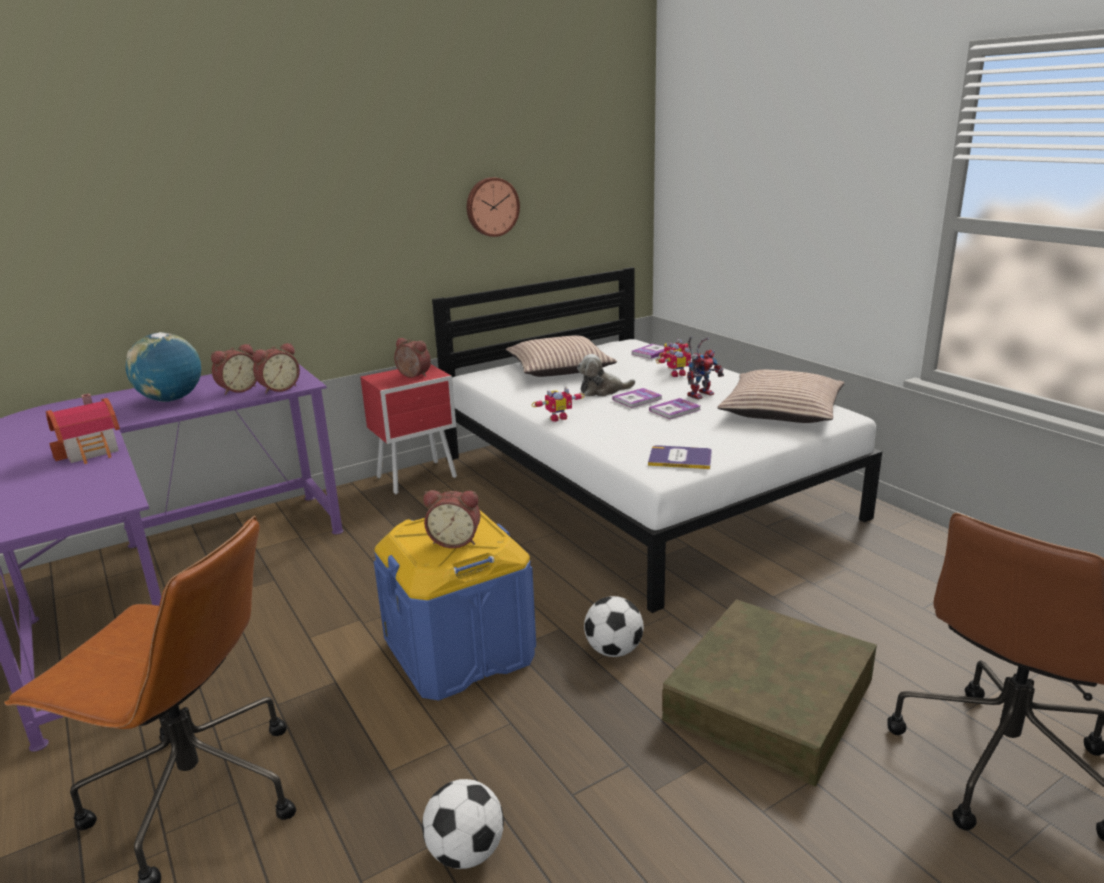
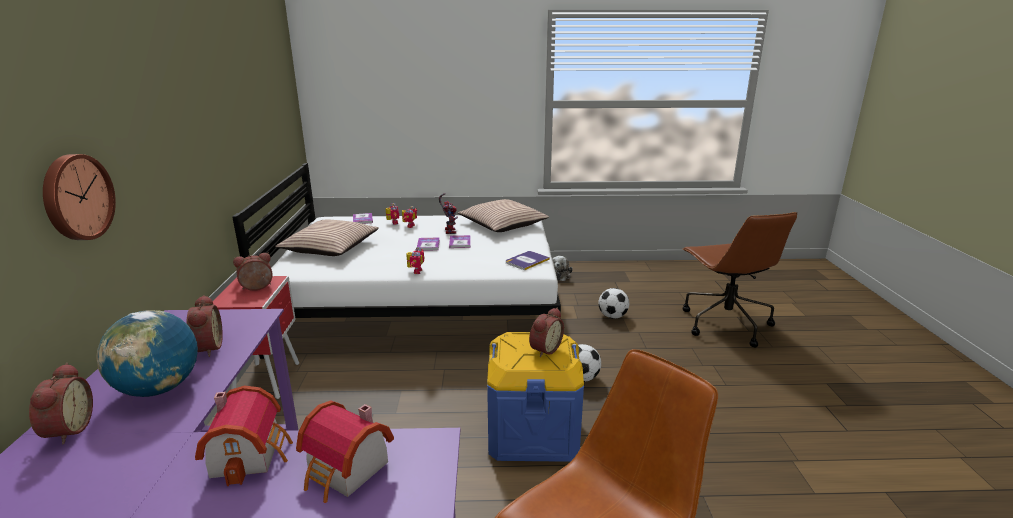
camera: 60 degrees left, 0 degrees up
(73, 485) = (346, 472): none -> toy house
(278, 388) = (247, 329): alarm clock -> alarm clock (66, 430)
(466, 852) = (714, 484): football -> football (612, 316)
(491, 207) = (242, 125): wall clock -> wall clock (76, 197)
(602, 391) = (395, 248): plush toy -> plush toy (561, 275)
(770, 699) = (655, 352): brown storage box -> none

